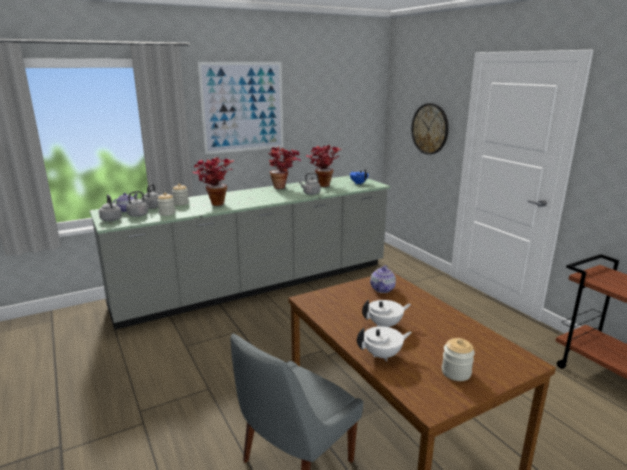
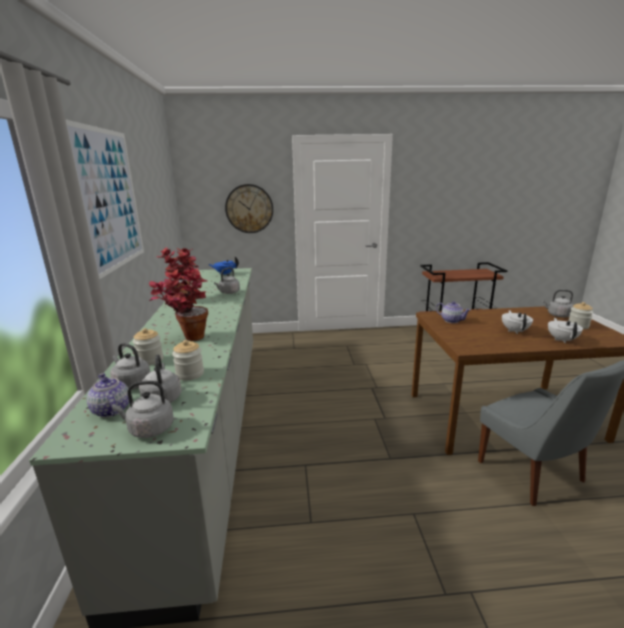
camera: 65 degrees left, 0 degrees up
(322, 184) = (203, 284): potted plant -> none
(489, 358) = (557, 315): none -> grey kettle

